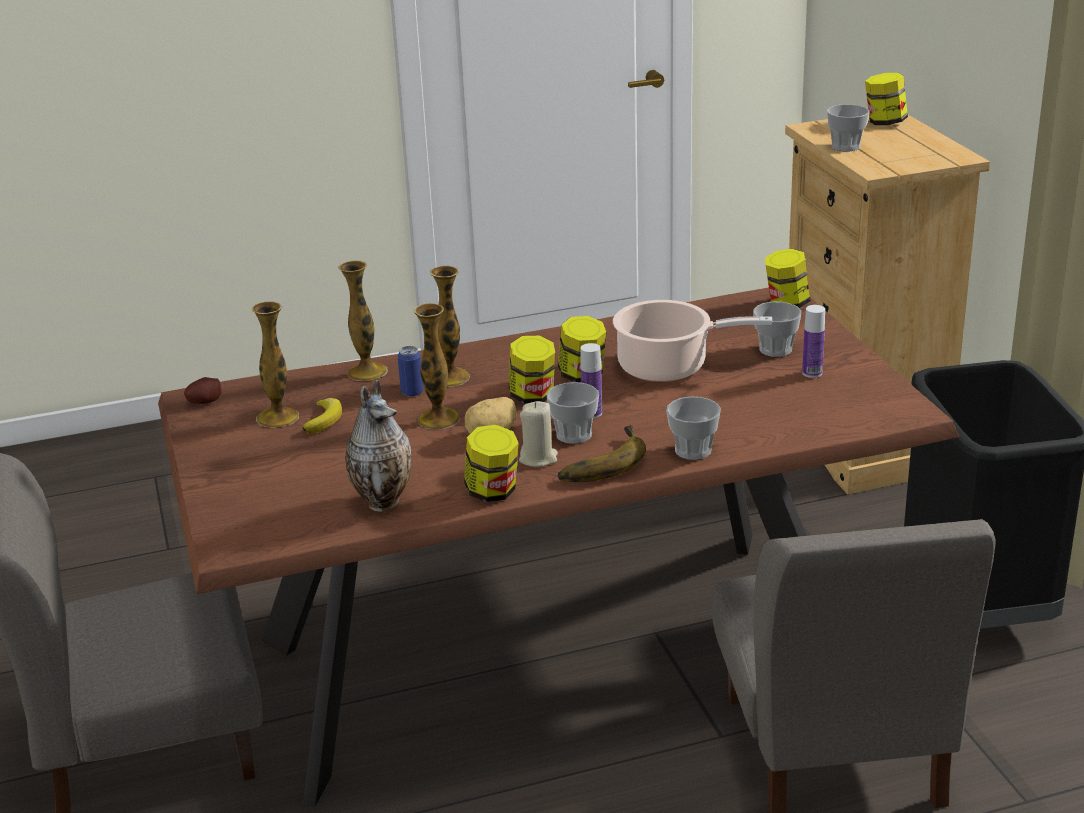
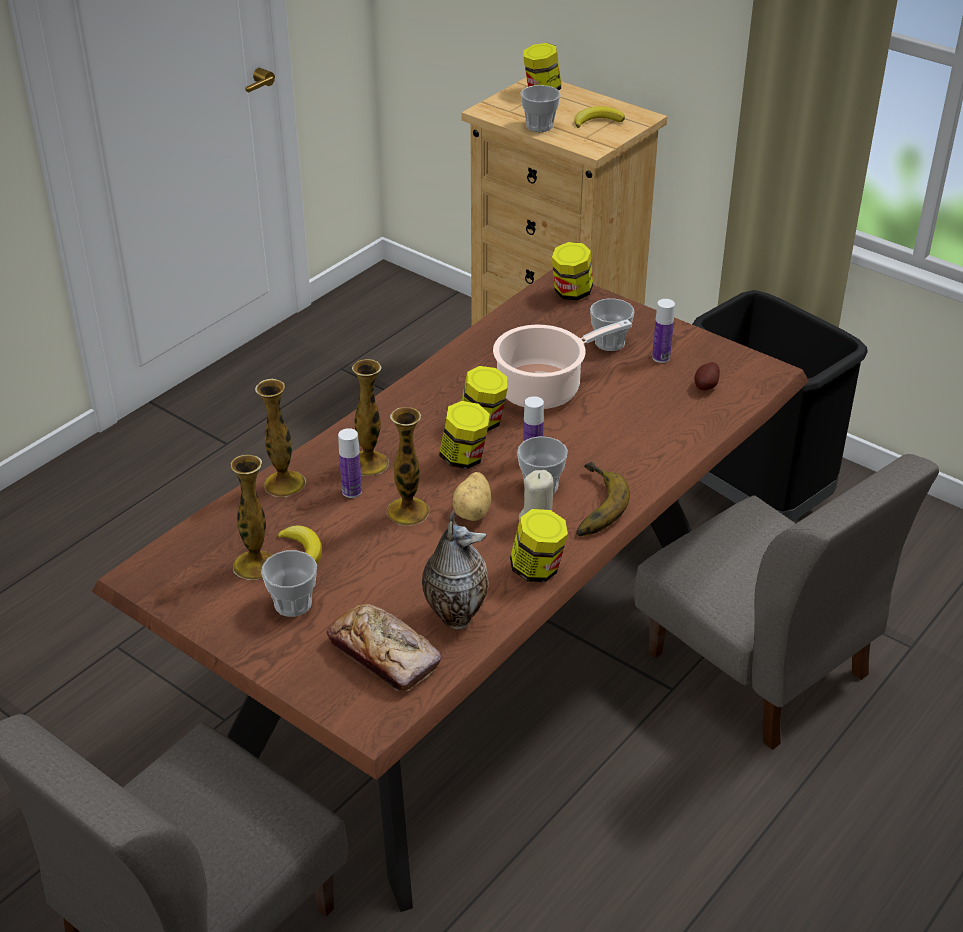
camera: 35 degrees left, 10 degrees up
(204, 402) = (159, 574): potato -> potato (706, 386)
(295, 508) = (384, 655): none -> bread
(412, 392) = (352, 491): can -> bottle
(693, 450) = (650, 467): cup -> cup (293, 604)
(909, 152) = (597, 121): none -> banana

